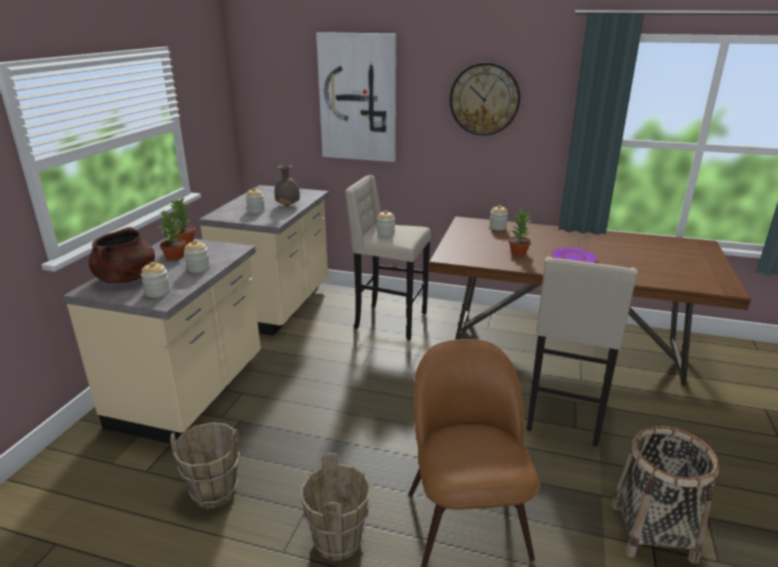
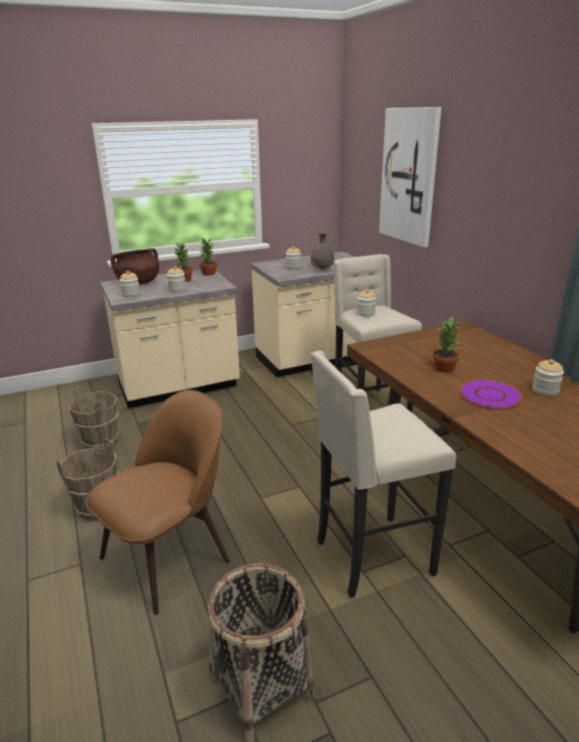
camera: 50 degrees right, 0 degrees up
(484, 99) = (506, 186): wall clock -> none
(497, 227) = (482, 343): jar -> jar (545, 390)

